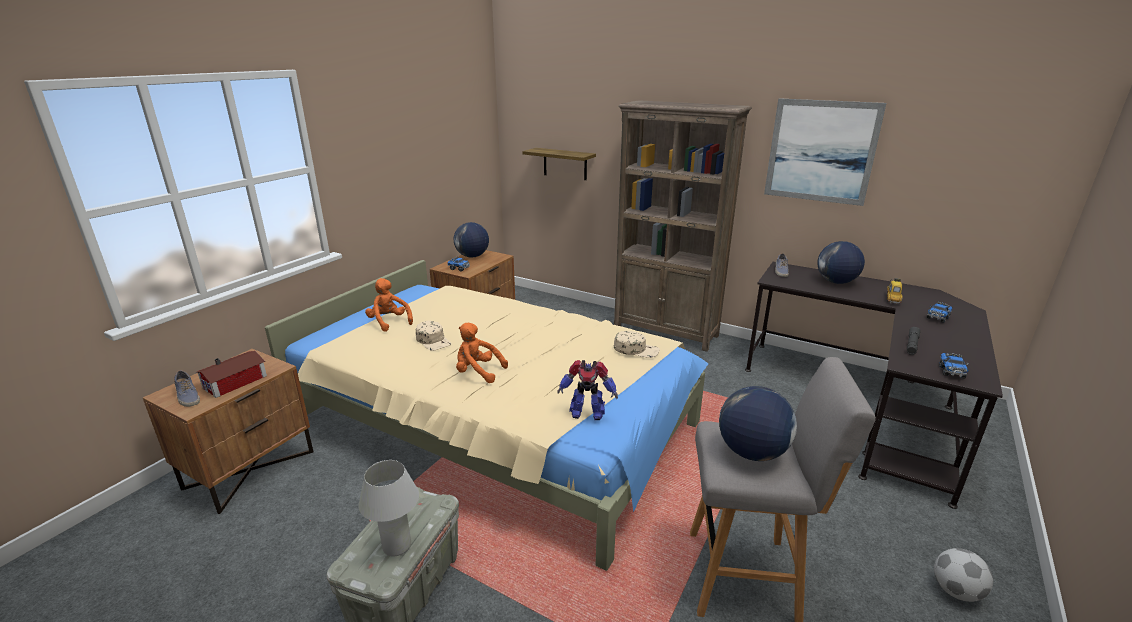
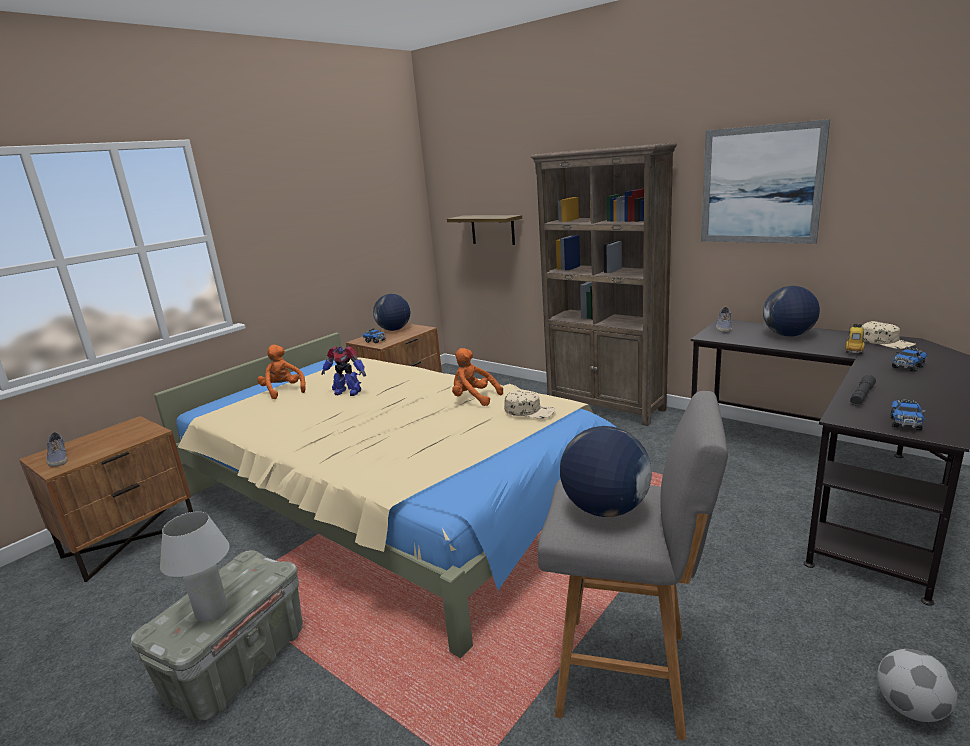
camera: 10 degrees right, 5 degrees down
(237, 381) = (110, 445): toy house -> none
(433, 341) = (318, 406): beige cap -> beige cap (886, 342)
(478, 372) = (348, 435): orange plush toy -> orange plush toy (474, 398)
(586, 413) = (446, 474): toy robot -> toy robot (347, 392)

